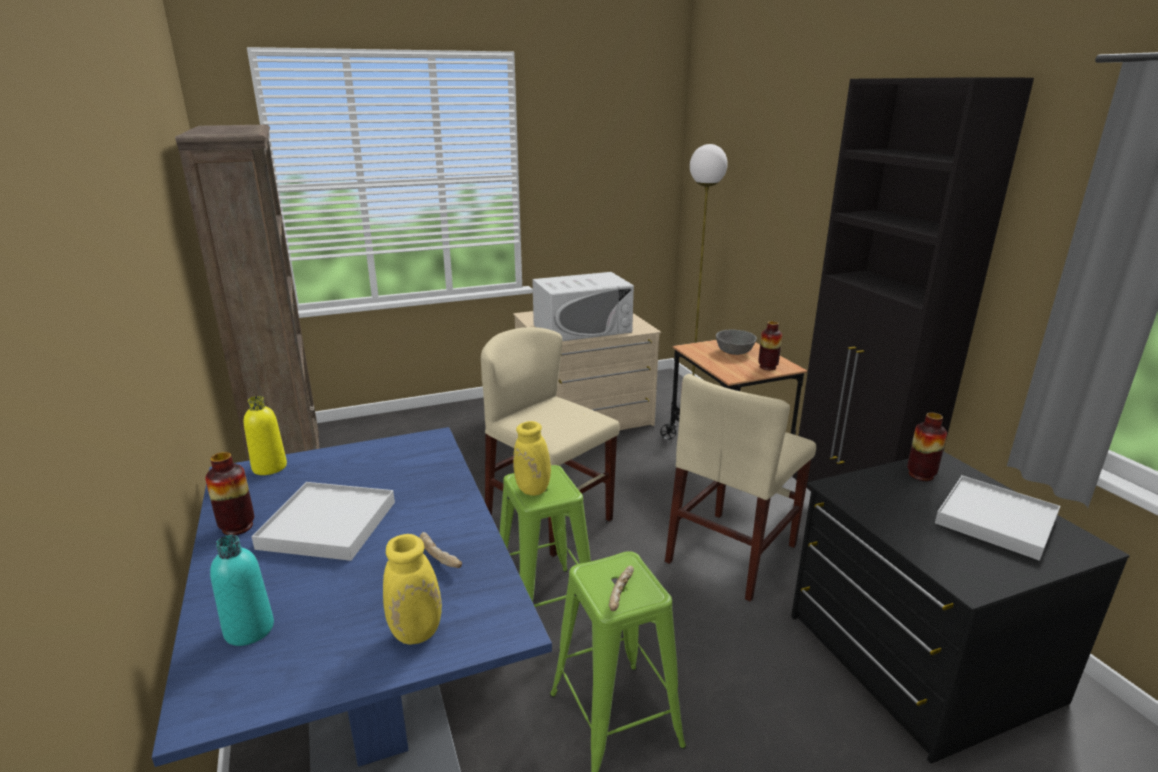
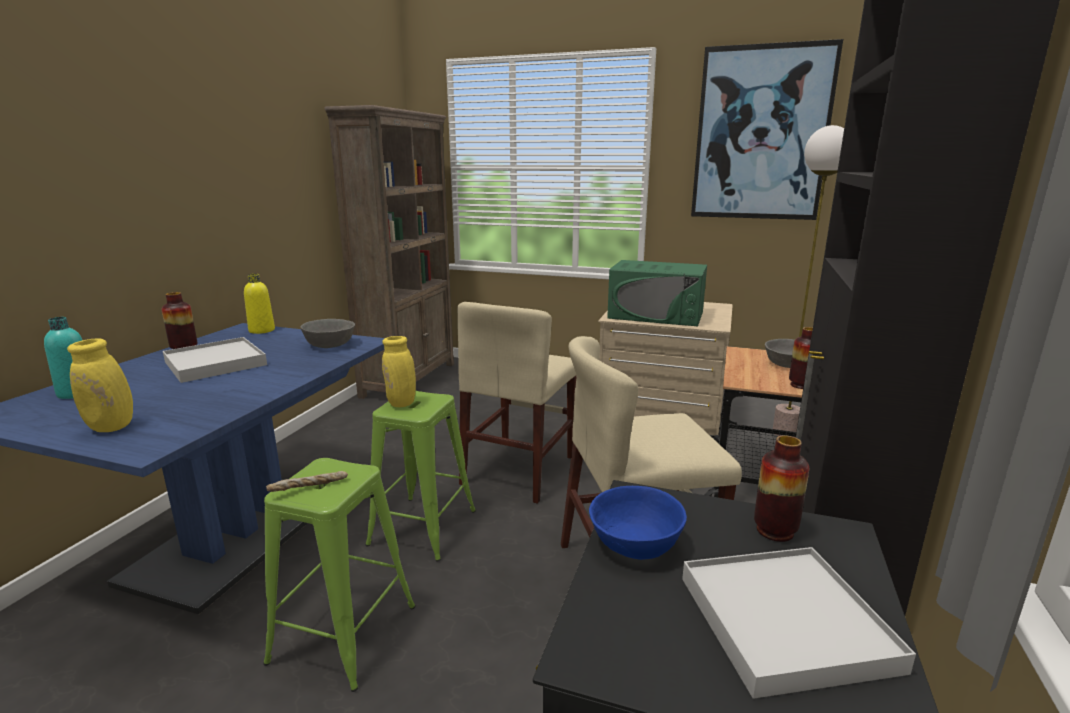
camera: 40 degrees right, 5 degrees down
(402, 456) = (330, 345): none -> grey bowl
(440, 556) = (216, 398): bread -> none
(549, 517) = (519, 470): beige chair -> beige chair turned 150 degrees counterclockwise
(582, 328) = (656, 315): white microwave -> green microwave
(616, 141) = (761, 134): none -> picture
(886, 516) = (635, 544): none -> blue bowl

